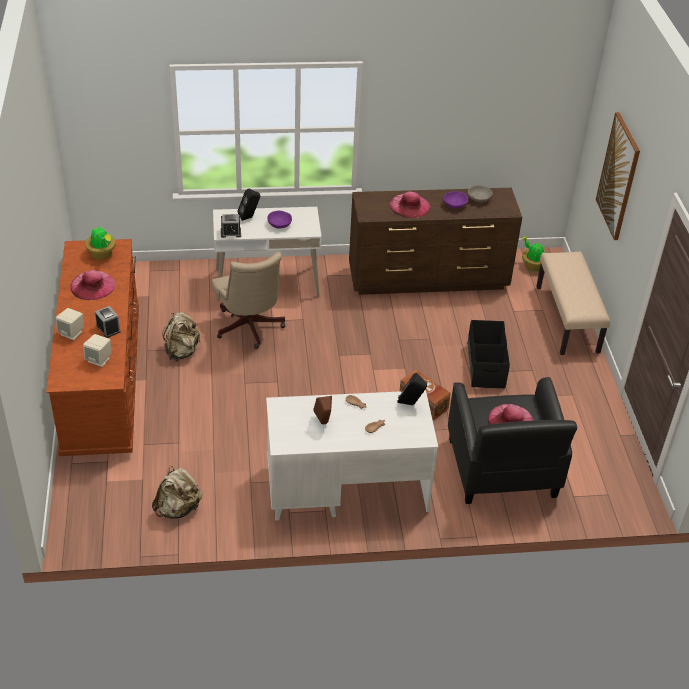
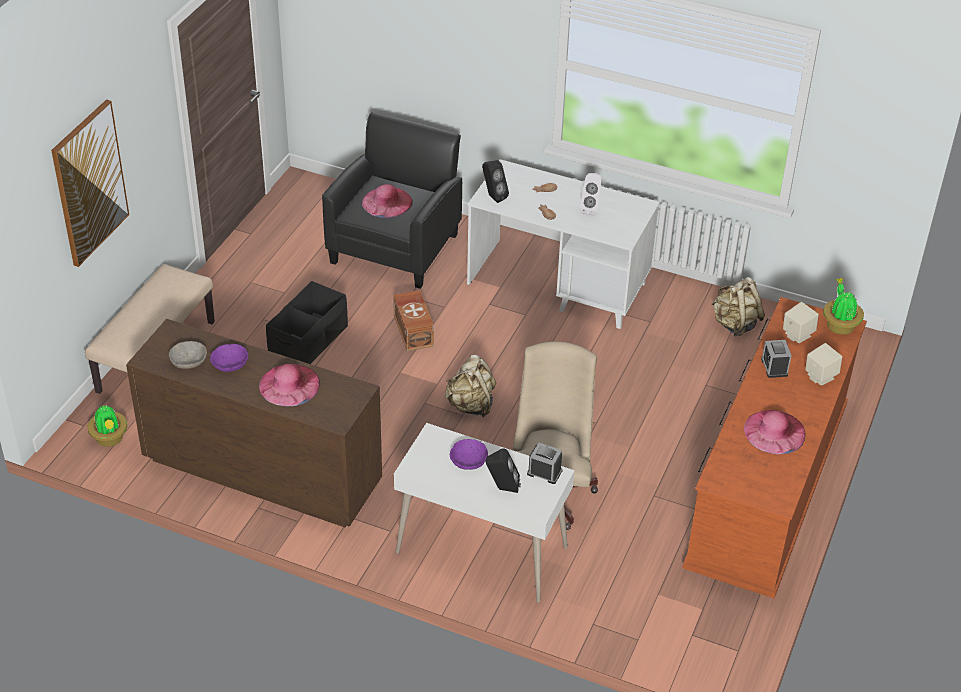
camera: 150 degrees left, 0 degrees up
(102, 254) = (746, 475): potted plant -> potted plant (839, 325)
(181, 351) = (652, 491): beige backpack -> beige backpack (471, 405)
(323, 423) = (591, 209): brown speaker -> white speaker

